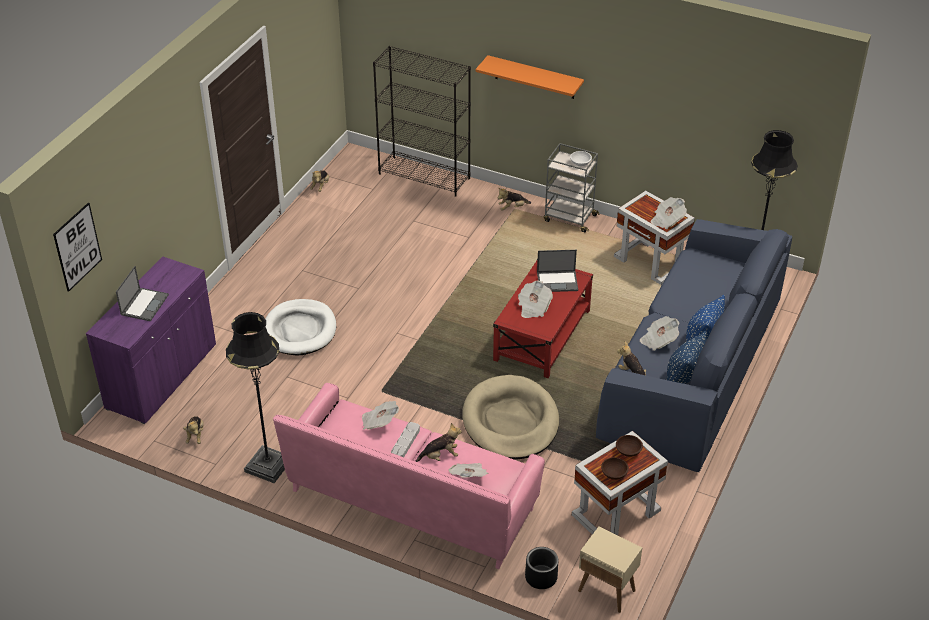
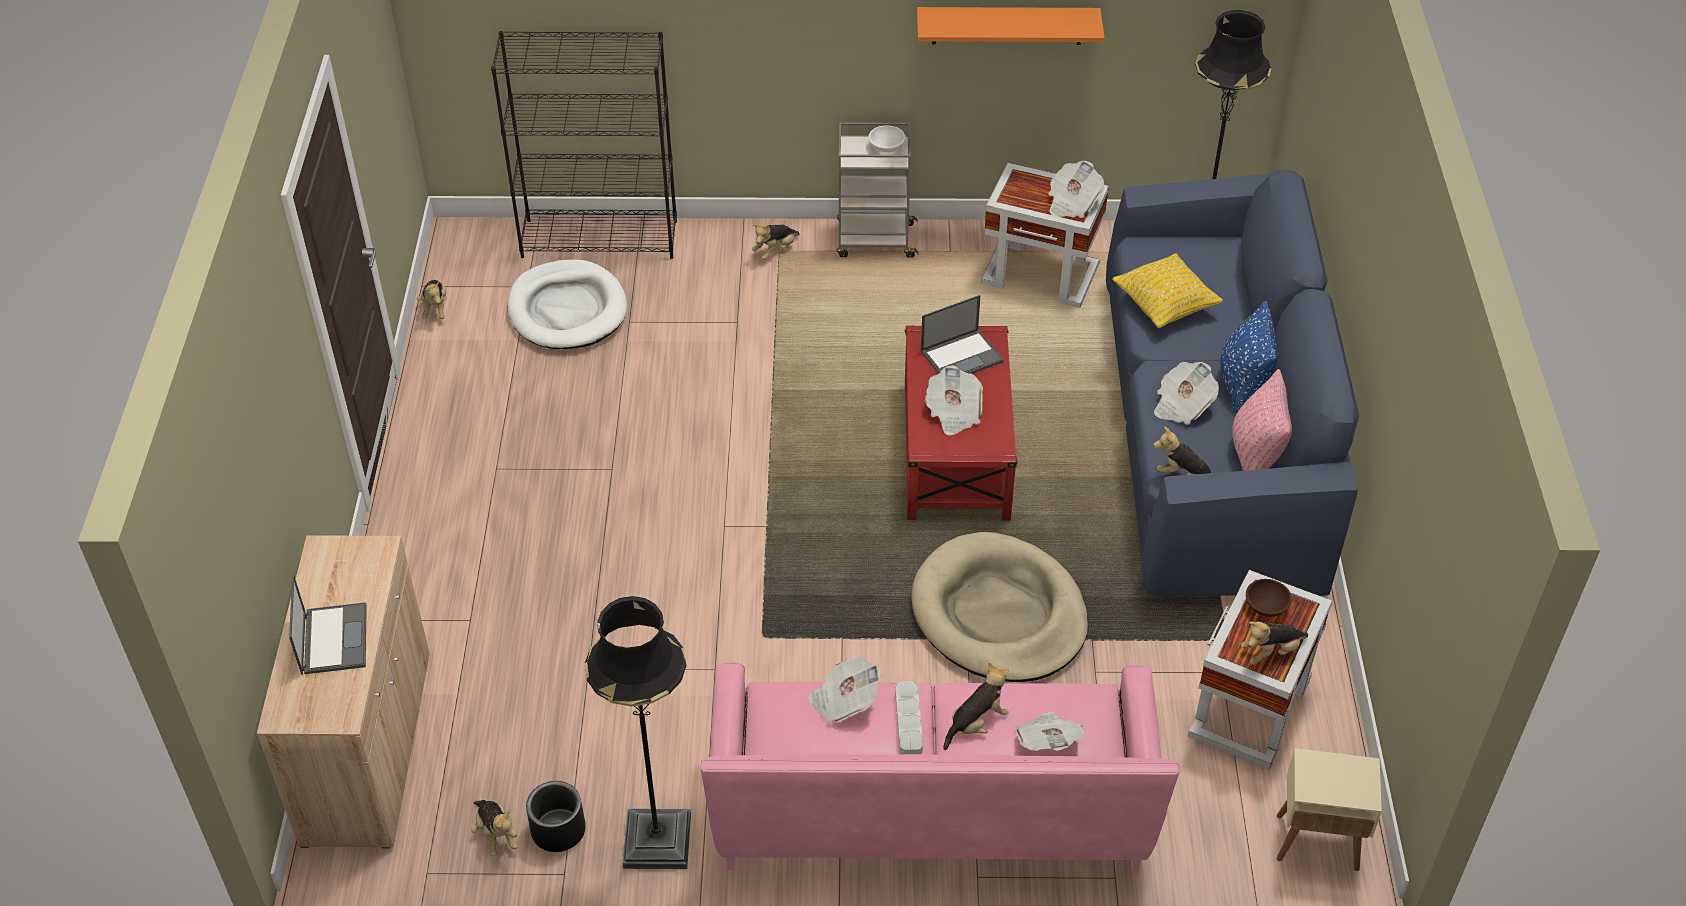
camera: 25 degrees left, 5 degrees up
(77, 247) = (214, 584): picture -> none
(162, 377) = (368, 748): purple cabinet -> beige cabinet
(300, 330) = (559, 577): white dog bed -> white dog bed (567, 310)
(534, 77) = (783, 23): orange shelf -> orange shelf (1007, 25)
(540, 577) = (1208, 860): black planter -> black planter (558, 830)
(614, 473) = (1271, 652): brown bowl -> plush toy
(682, 378) = (1255, 454): blue pillow -> pink pillow
(685, 289) = (1164, 306): none -> yellow pillow

